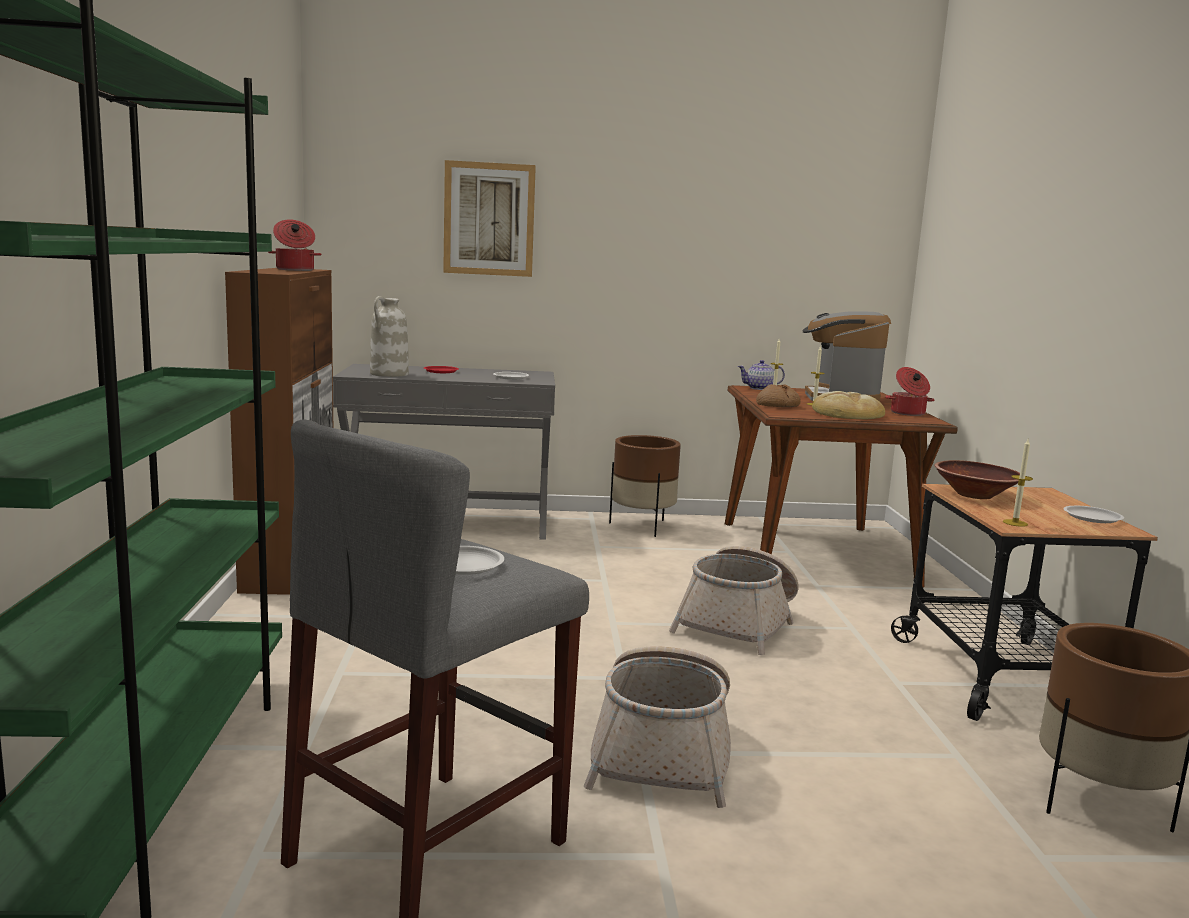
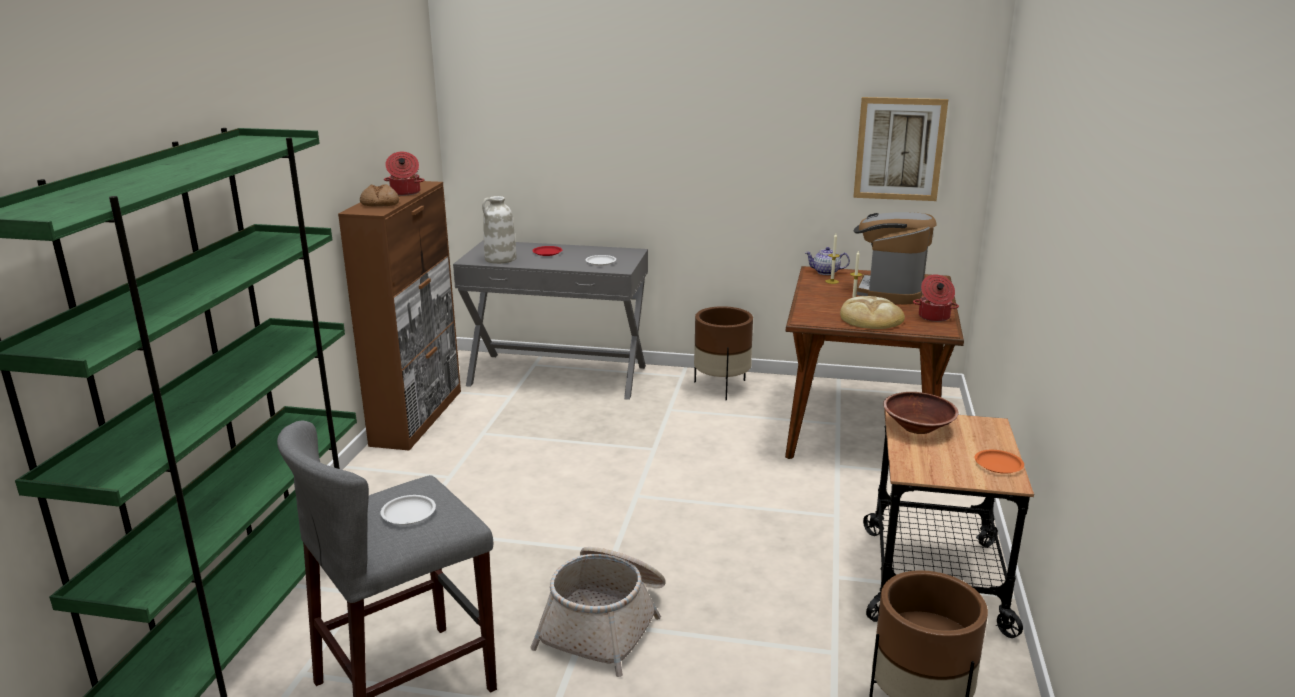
camera: 15 degrees right, 10 degrees up
(489, 219) = (588, 117): picture -> picture (899, 149)
(739, 623) = (740, 503): basket -> none
(777, 405) = (815, 304): bread -> bread (380, 204)
(1015, 523) = (915, 468): candle -> none
(1091, 518) = (998, 464): white plate -> orange plate

